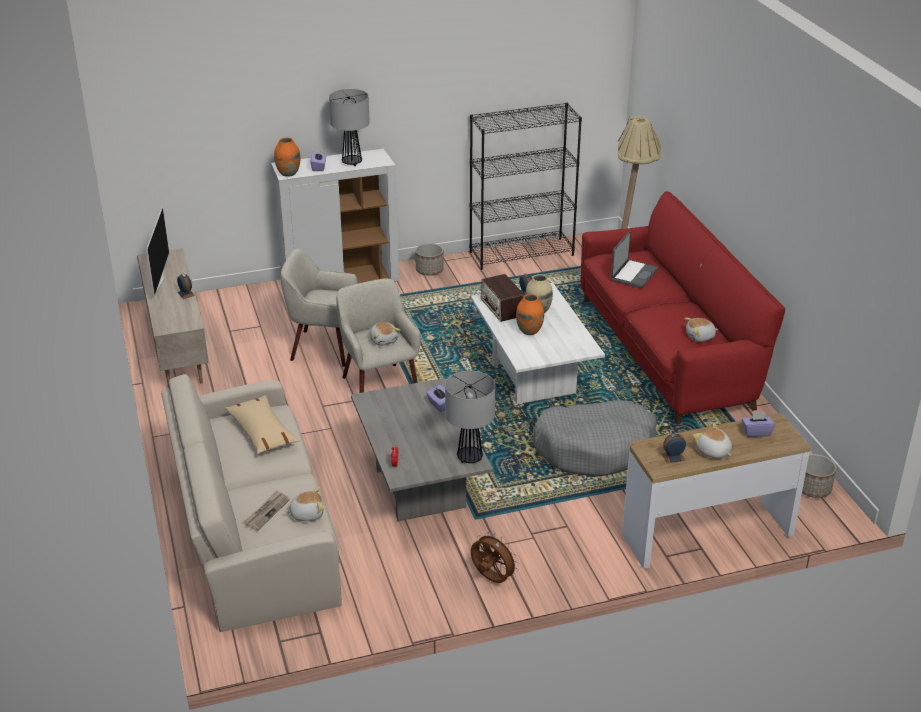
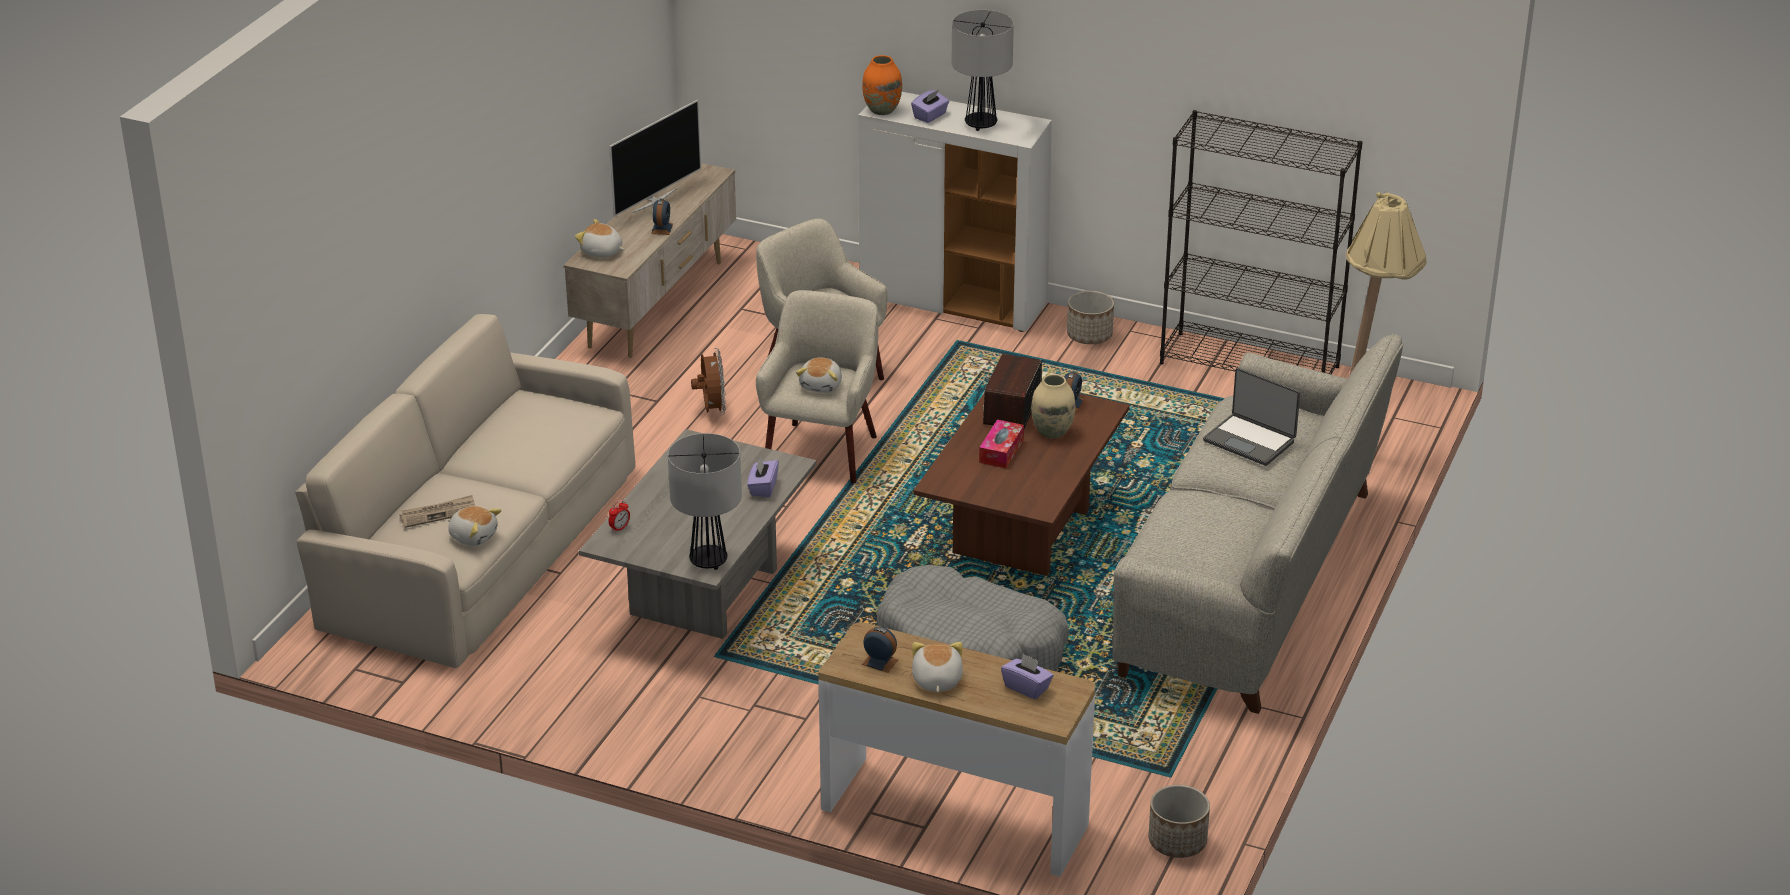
camera: 40 degrees right, 0 degrees up
(262, 432) = (547, 428): beige pillow -> none
(491, 579) = (641, 727): brown fan -> brown fan (711, 410)
(529, 331) = (1001, 451): orange vase -> tissue box
(533, 378) = (1021, 532): white coffee table -> brown coffee table
(633, 274) = (1250, 440): laptop -> laptop turned 60 degrees clockwise
(665, 352) = (1249, 583): red sofa -> grey sofa
(700, 337) = (1211, 561): plush toy -> plush toy (601, 252)

